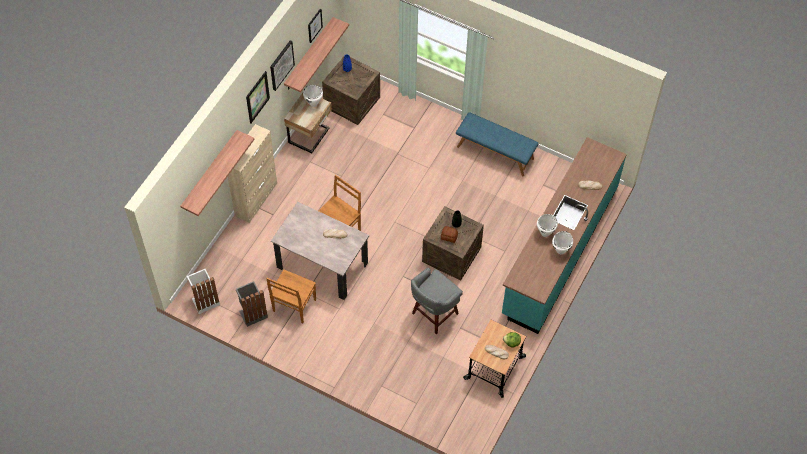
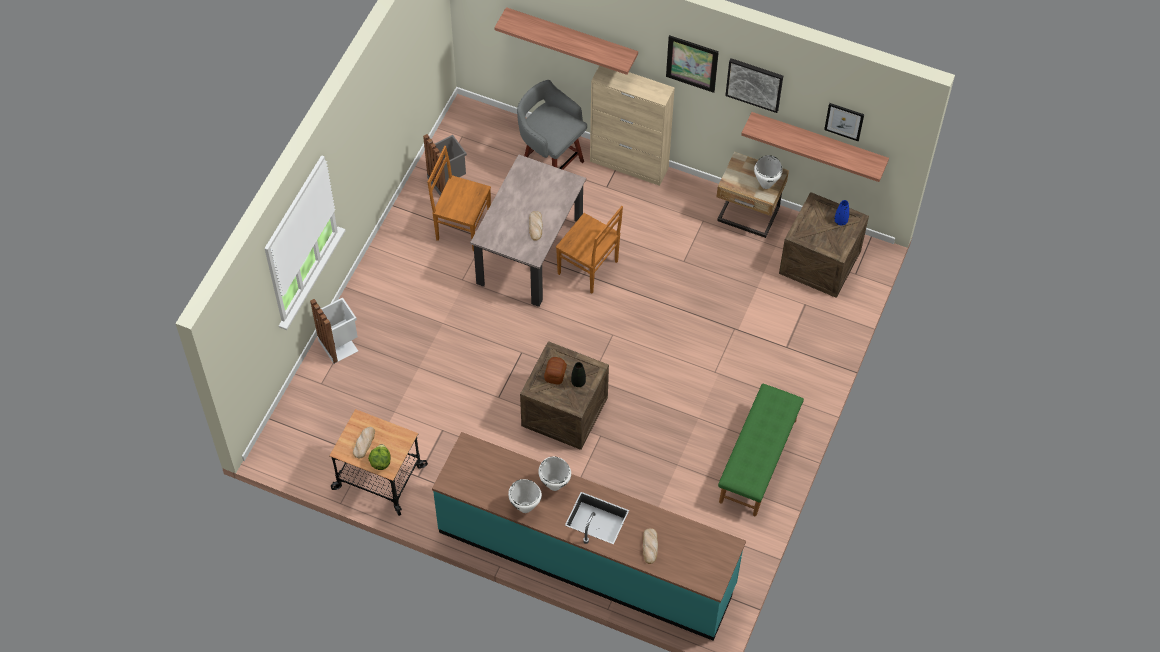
camera: 85 degrees right, 0 degrees up
(205, 300) = (463, 128): white trash can -> white trash can (339, 344)
(434, 314) = (461, 395): grey stool -> grey stool (551, 163)
(495, 152) = (758, 461): blue bench -> green bench

